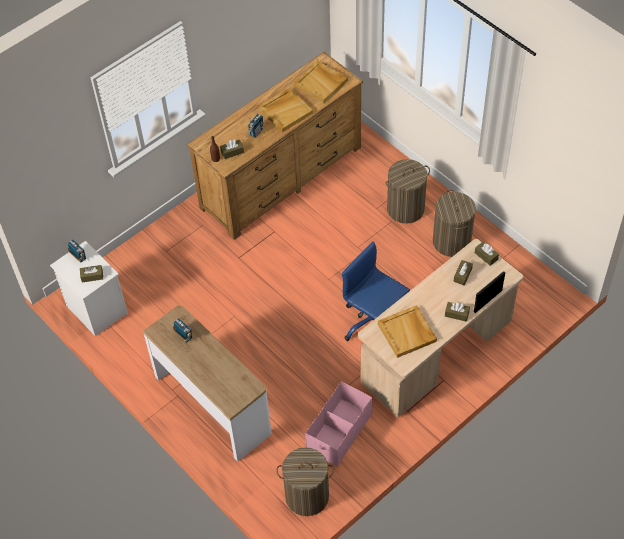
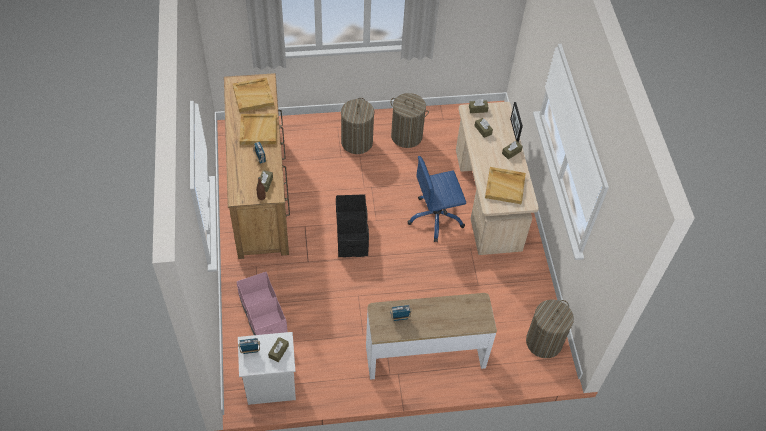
camera: 60 degrees left, 0 degrees up
(297, 270) = (352, 234): none -> black storage box
(339, 432) = (507, 292): pink storage box -> pink storage box (262, 315)

